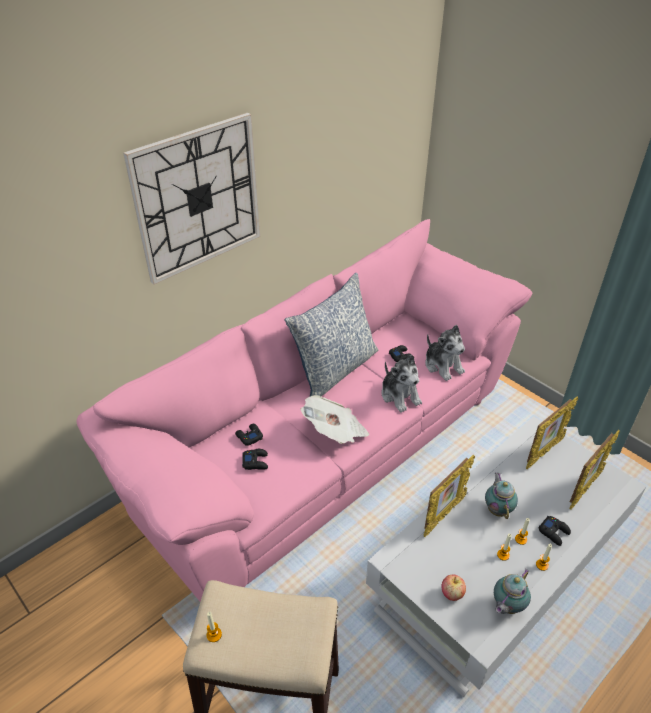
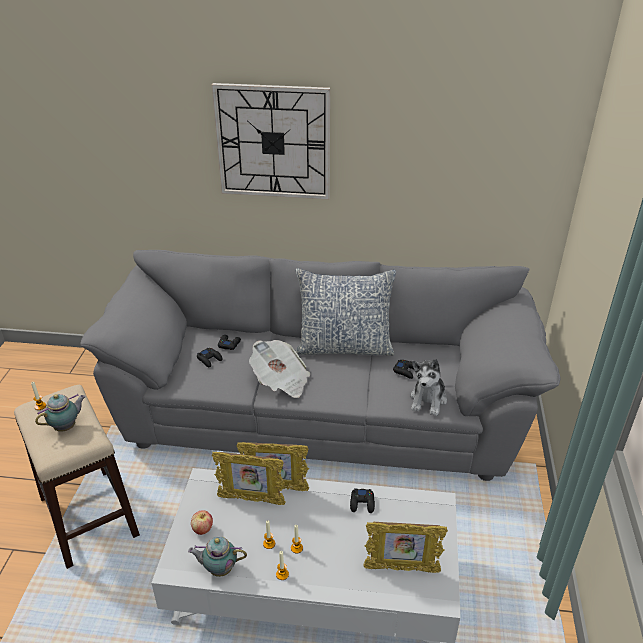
camera: 50 degrees right, 5 degrees down
(327, 452) = (320, 420): pink sofa -> grey sofa
(400, 395) = (361, 394): plush toy -> none
(497, 509) = (315, 518): teapot -> teapot (67, 427)
(543, 452) = (415, 520): picture frame -> picture frame (251, 500)
(554, 532) = (326, 567): black game controller -> black game controller (362, 503)

